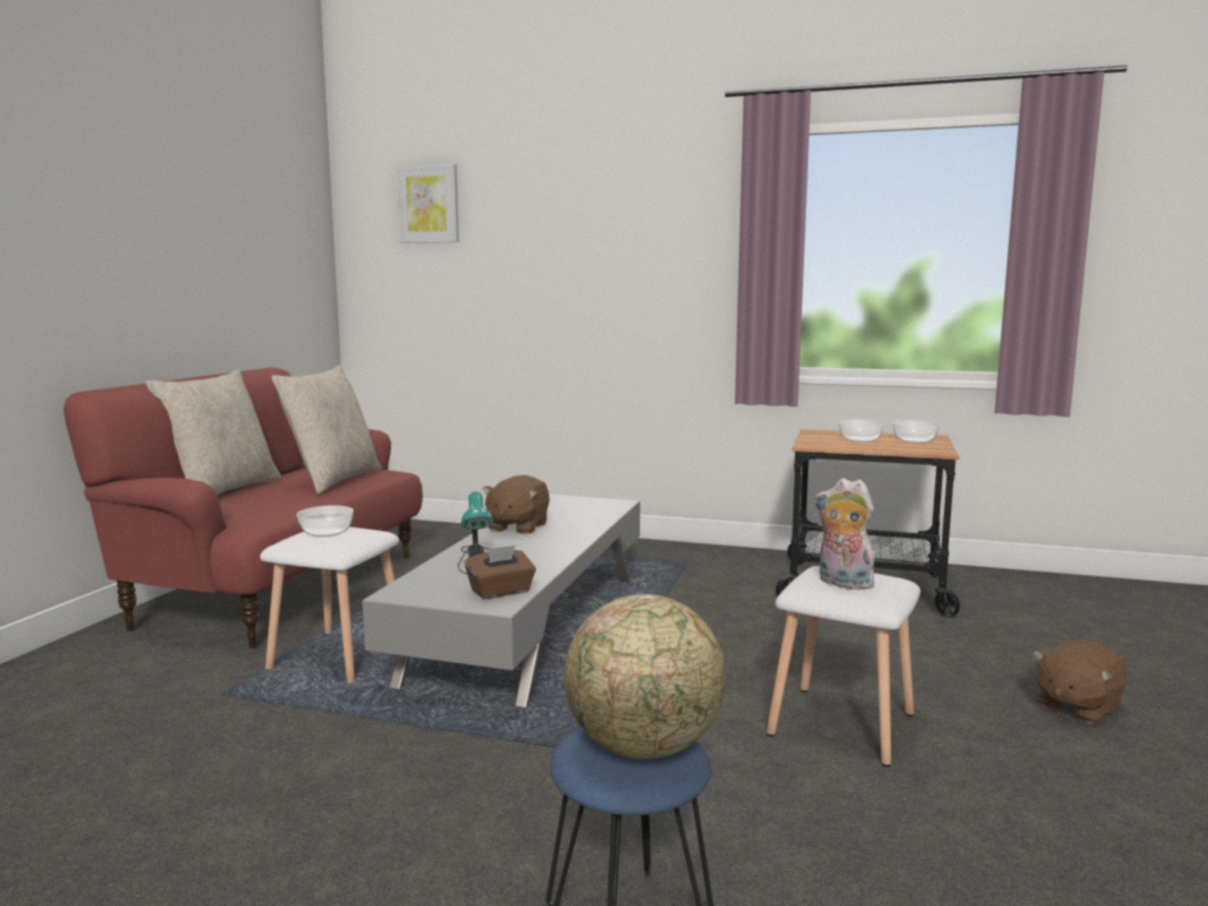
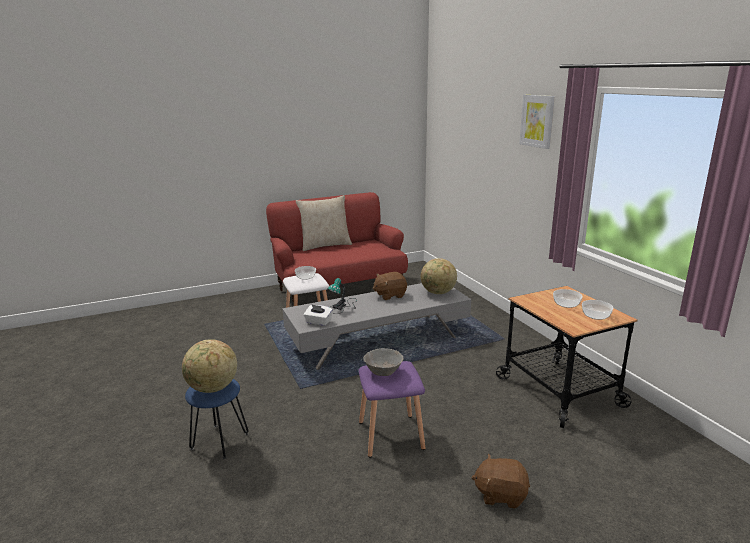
camera: 50 degrees right, 10 degrees up
(333, 480) = (363, 250): beige pillow -> none
(428, 204) = (454, 114): picture -> picture (537, 121)
(501, 592) = (318, 322): brown tissue box -> white tissue box
(580, 506) = (438, 293): none -> globe
(842, 583) = (384, 372): plush toy -> grey bowl
(844, 724) = (391, 436): white stool -> purple stool

